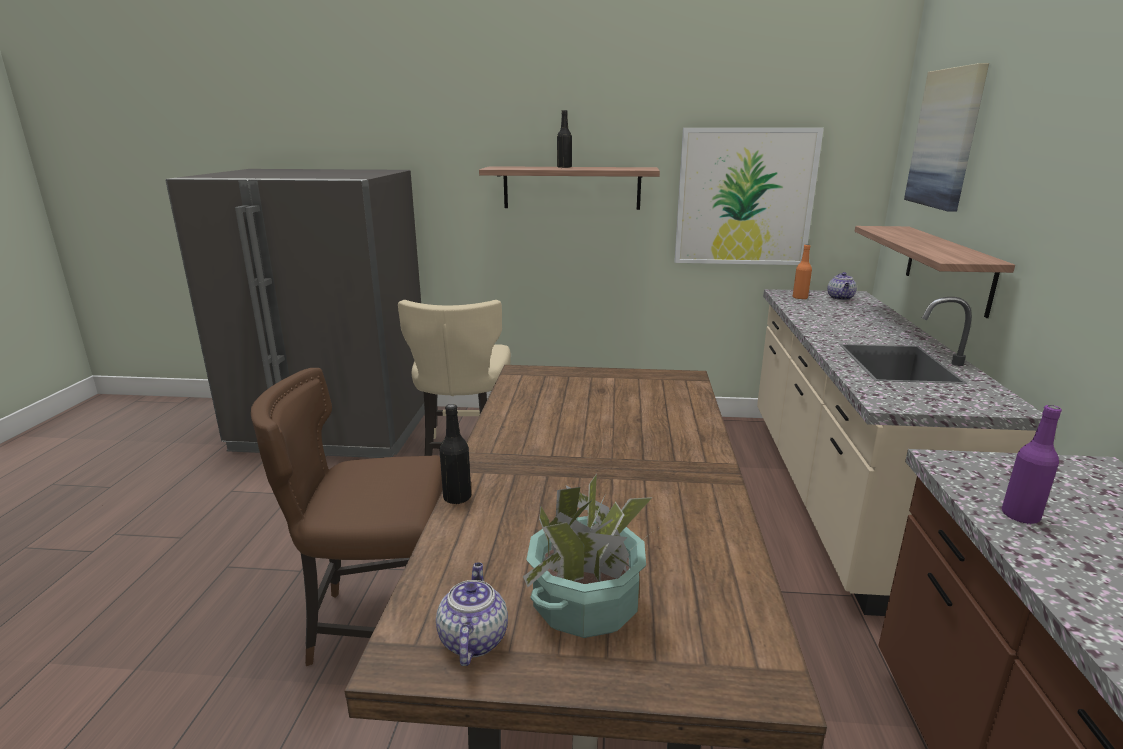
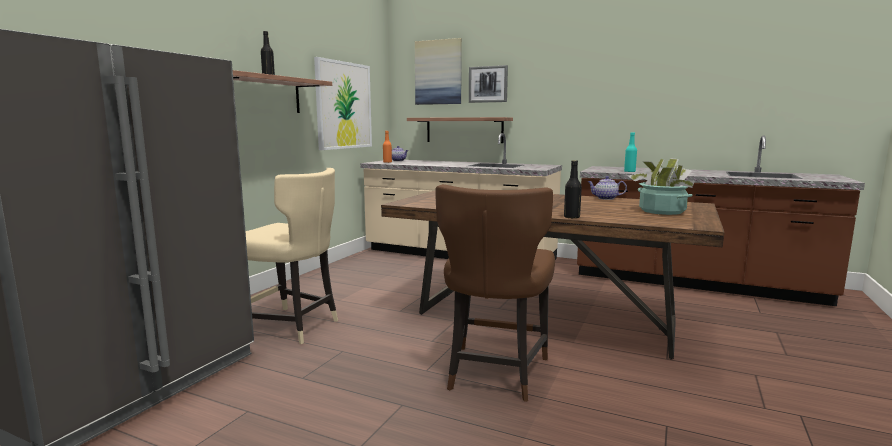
camera: 70 degrees left, 10 degrees down
(472, 639) = (687, 220): teapot -> teapot (605, 198)
(999, 175) = (488, 84): none -> picture
(1020, 516) = (629, 171): purple bottle -> turquoise bottle

